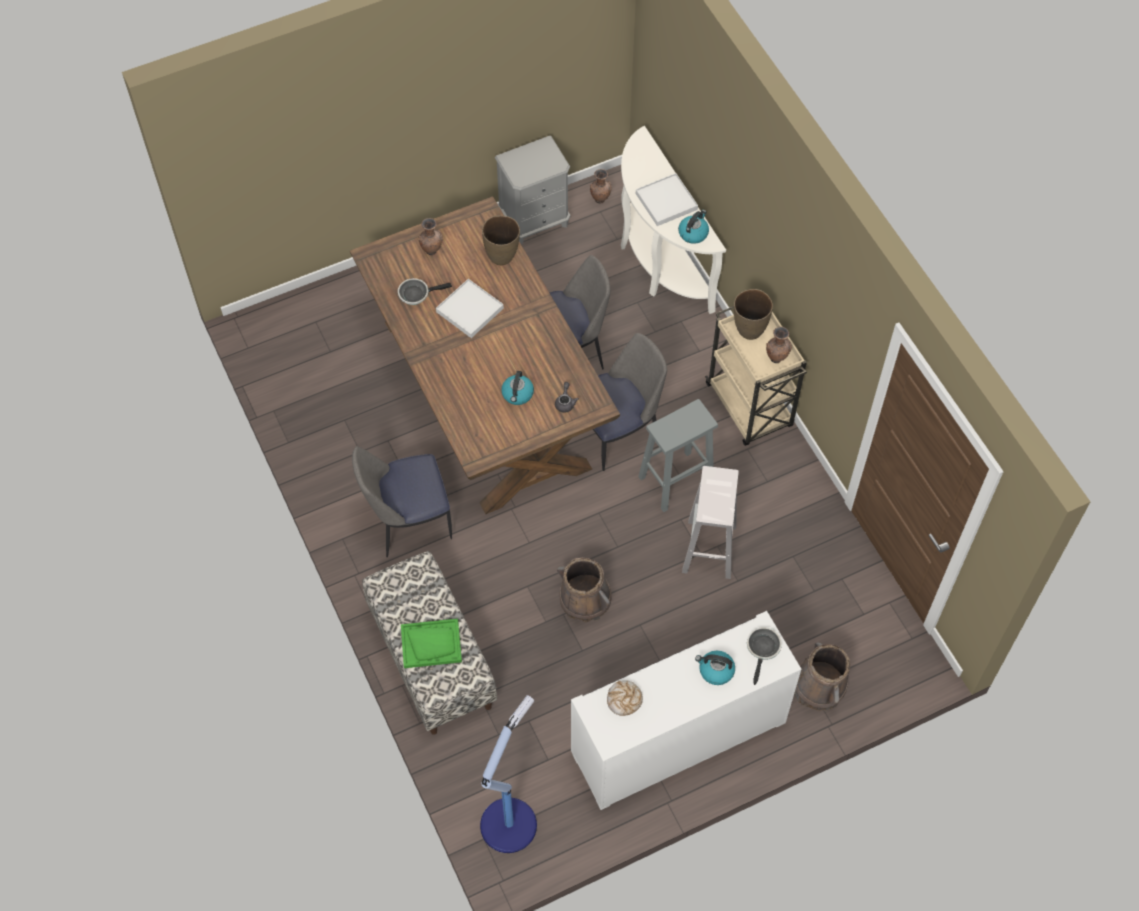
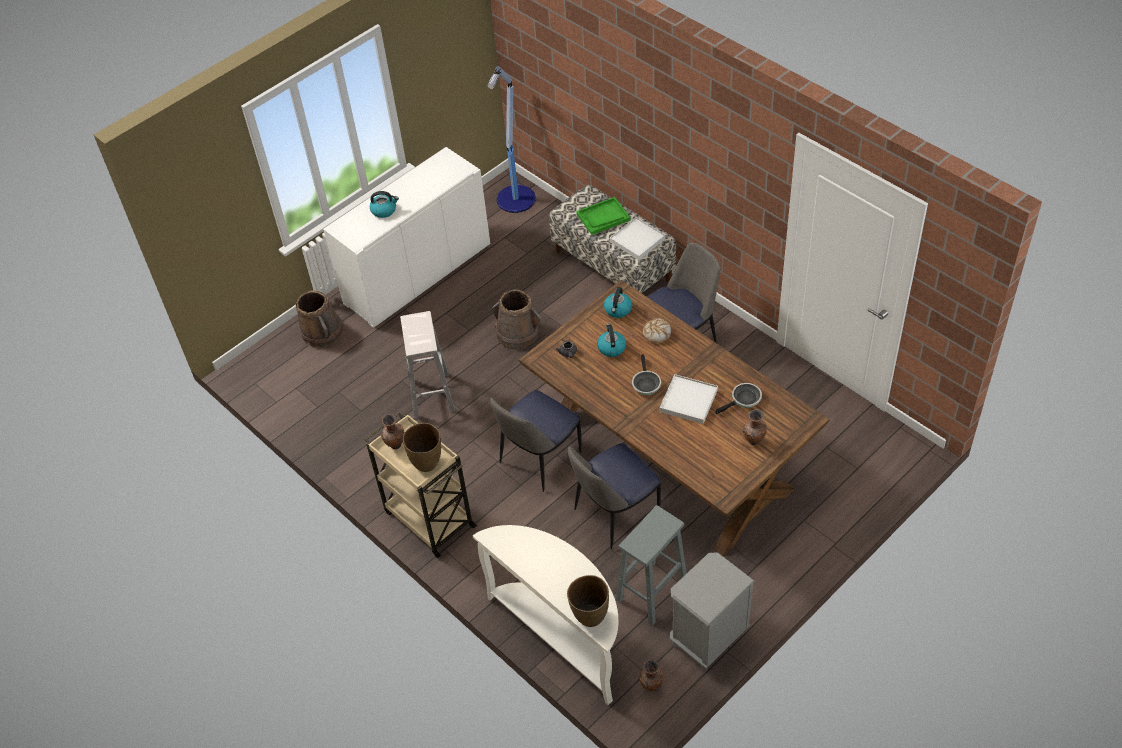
camera: 165 degrees right, 10 degrees down
(502, 256) = (685, 457): brown vase -> brown vase (590, 617)
(624, 700) = (443, 178): bread -> bread (657, 333)
(666, 201) = (549, 567): white tray -> white tray (637, 240)
(677, 480) = (474, 437): grey stool -> grey stool (651, 594)
(693, 233) = (510, 542): kettle -> kettle (618, 310)
(763, 649) = (353, 231): frying pan -> frying pan (645, 383)

